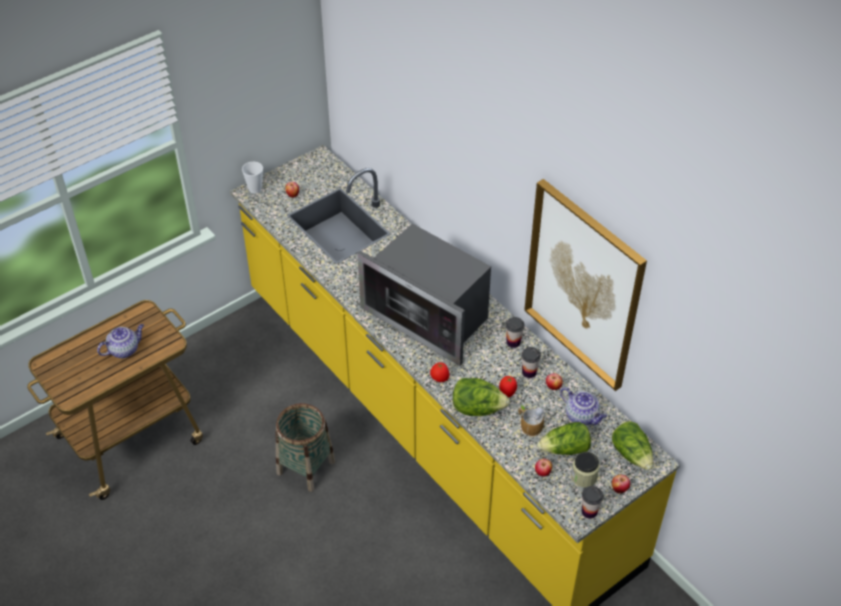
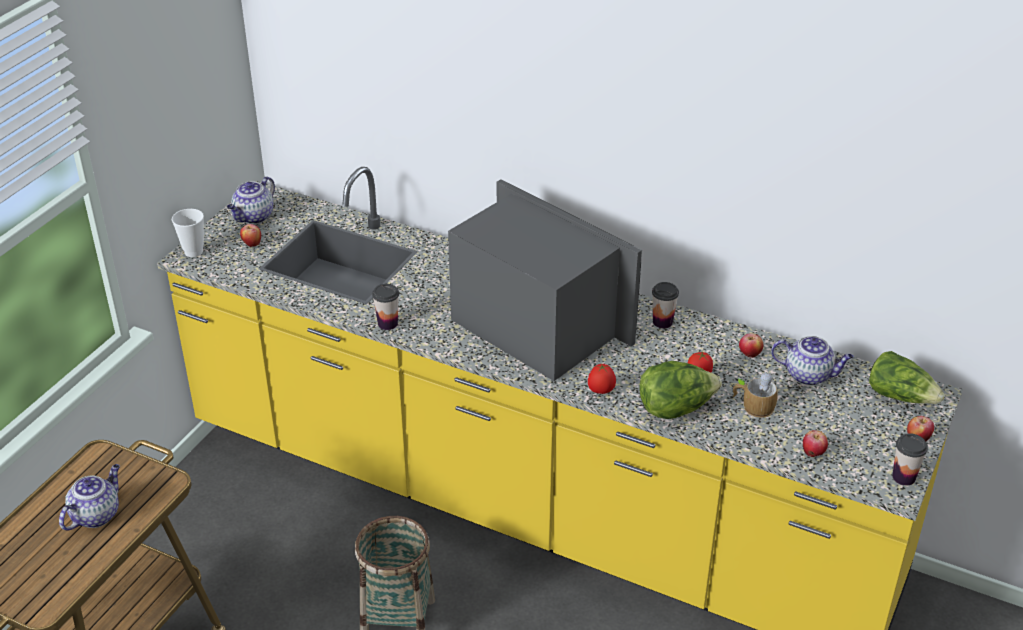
camera: 25 degrees left, 10 degrees down
(305, 173) = (254, 217): none -> teapot
(429, 316) = (534, 326): microwave -> microwave turned 150 degrees counterclockwise
(529, 372) = (707, 348): cup -> cup (387, 323)
(565, 449) = (818, 417): lettuce -> none
(583, 285) = (766, 190): picture -> none
(584, 477) = (865, 440): jar -> none

